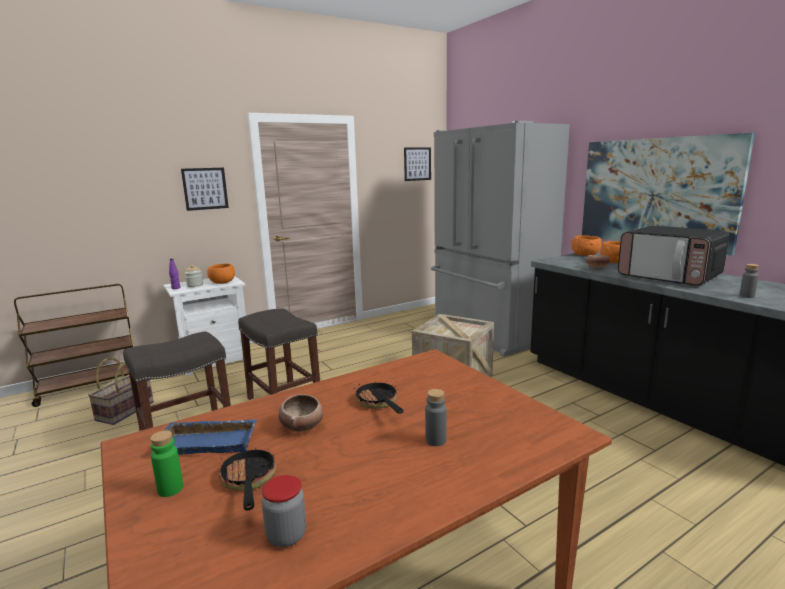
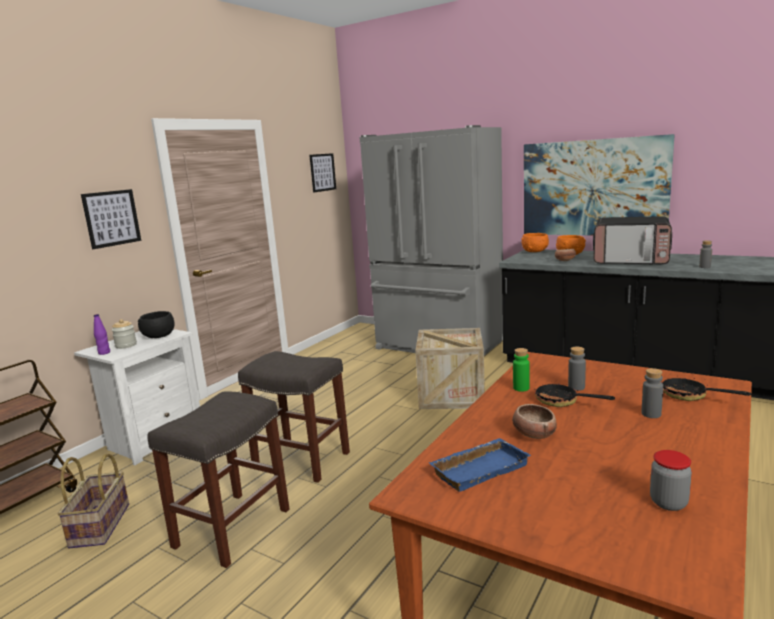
camera: 25 degrees left, 0 degrees up
(170, 489) = (520, 510): green bottle -> green bottle (521, 388)
(222, 282) = (158, 336): orange bowl -> black bowl
(248, 482) = (572, 483): frying pan -> frying pan (690, 396)
(416, 393) = (576, 387): none -> grey bottle

